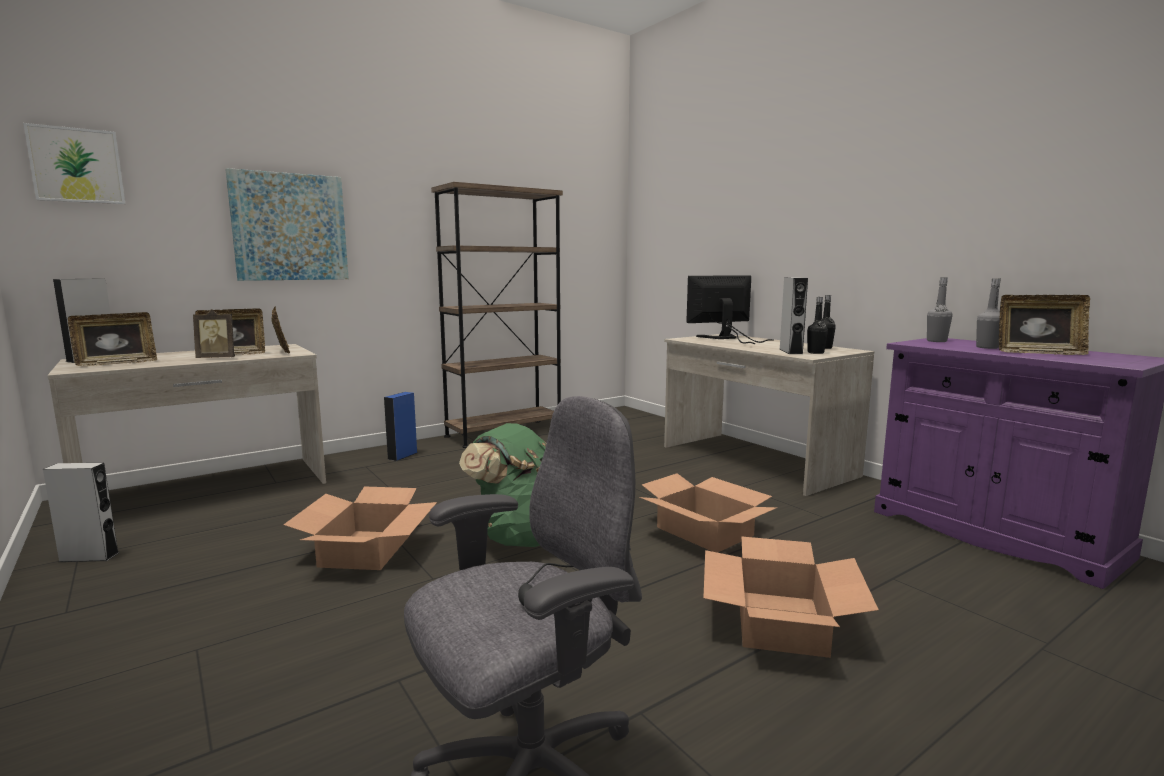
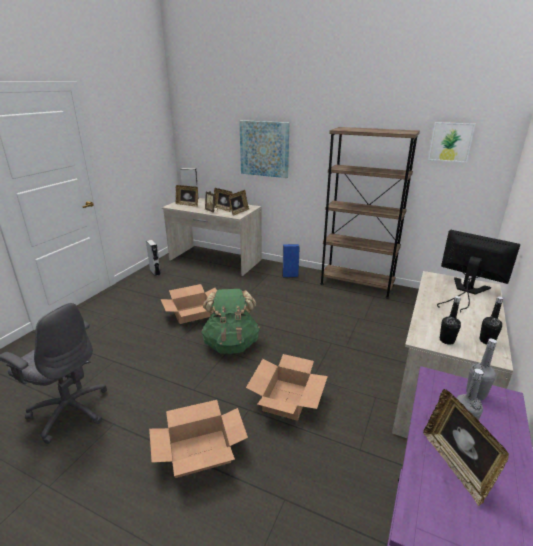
camera: 60 degrees right, 15 degrees up
(76, 165) = (194, 121): picture -> picture (451, 142)
(790, 351) = (435, 328): grey speaker -> none

